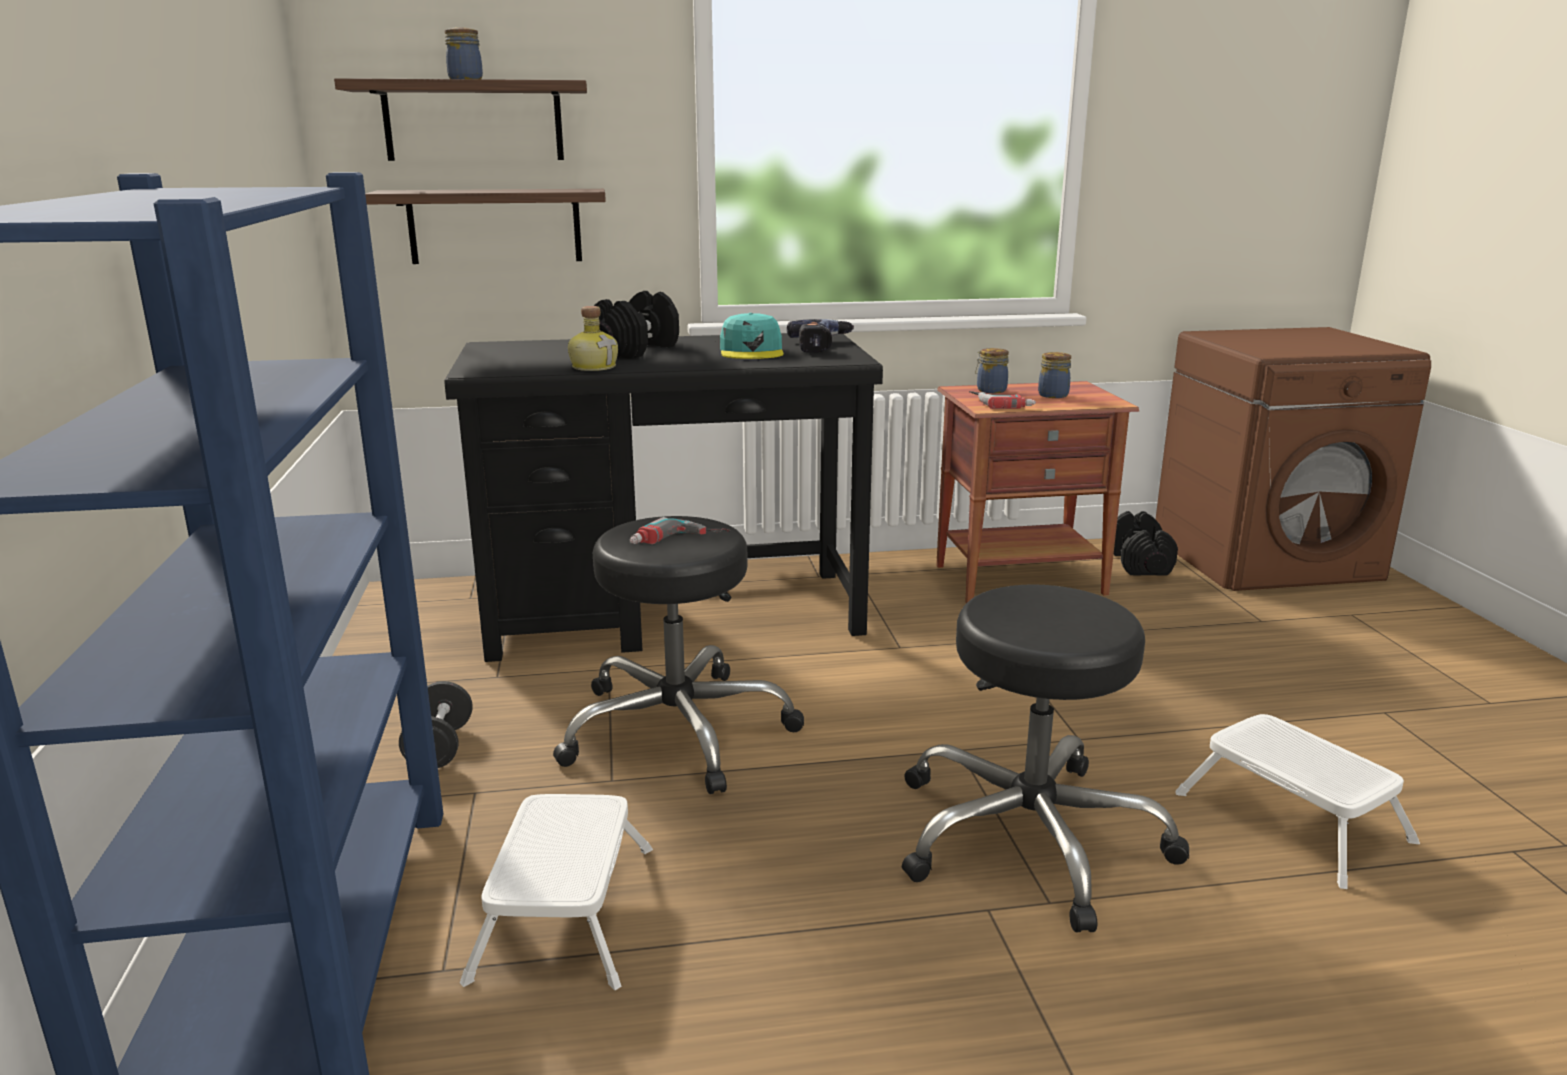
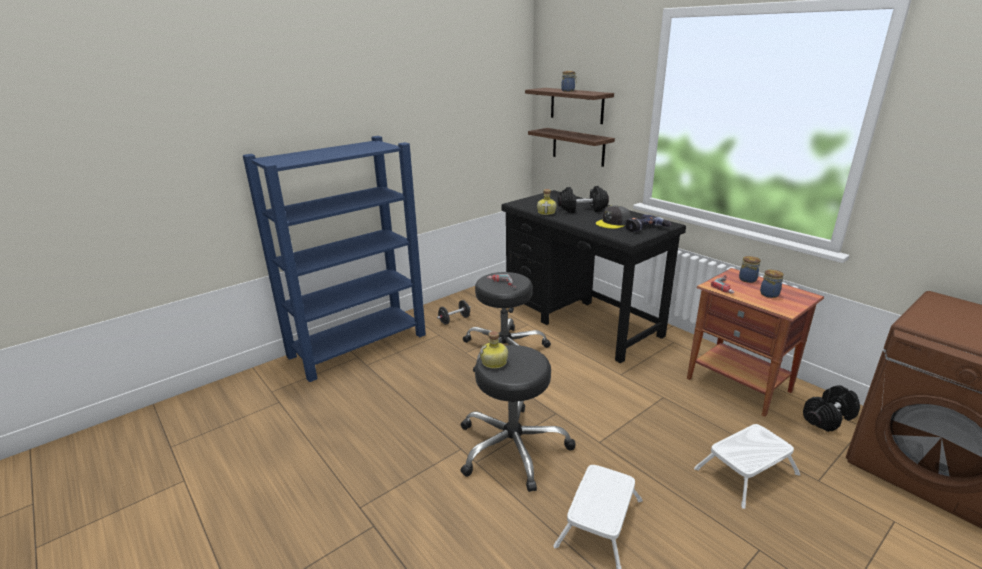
camera: 60 degrees right, 5 degrees up
(566, 911) = (400, 372): white step ladder -> white step ladder (747, 472)
(752, 351) = (613, 223): turquoise cap -> grey cap
(1035, 630) = (494, 362): none -> bottle

